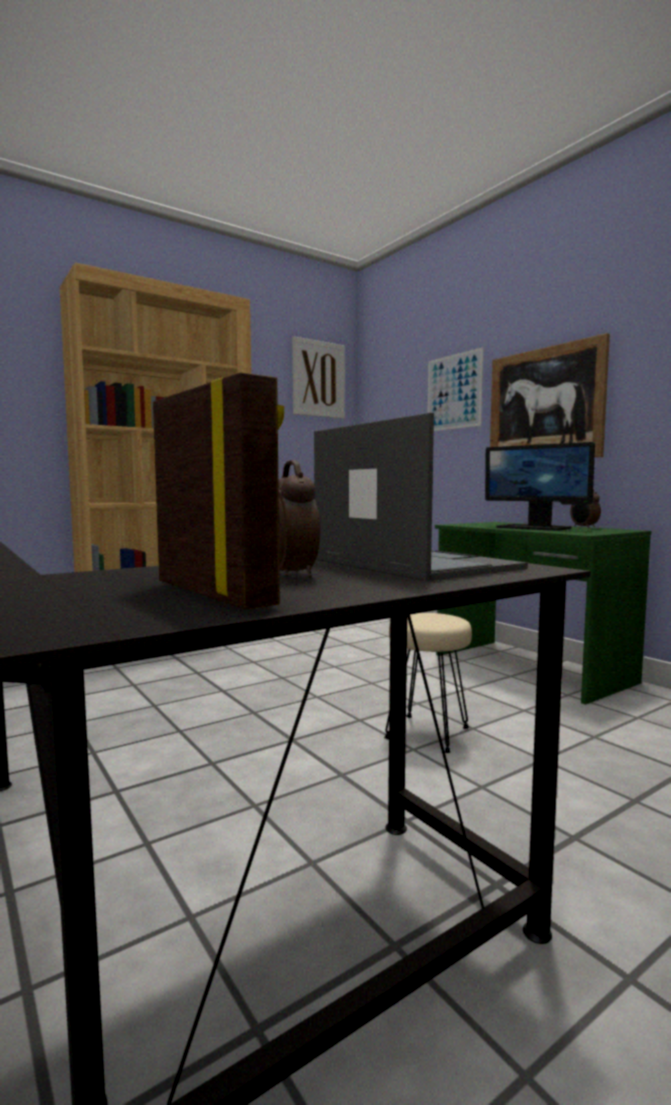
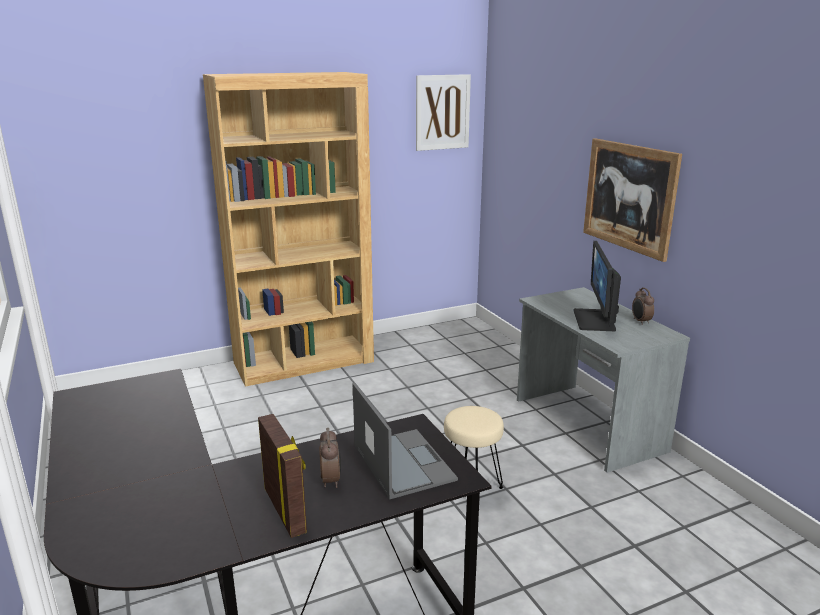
camera: 10 degrees right, 15 degrees up
(454, 392) = (561, 154): picture -> none
(529, 668) = (587, 425): green desk -> grey desk
(534, 528) = (595, 320): monitor -> monitor turned 45 degrees clockwise

